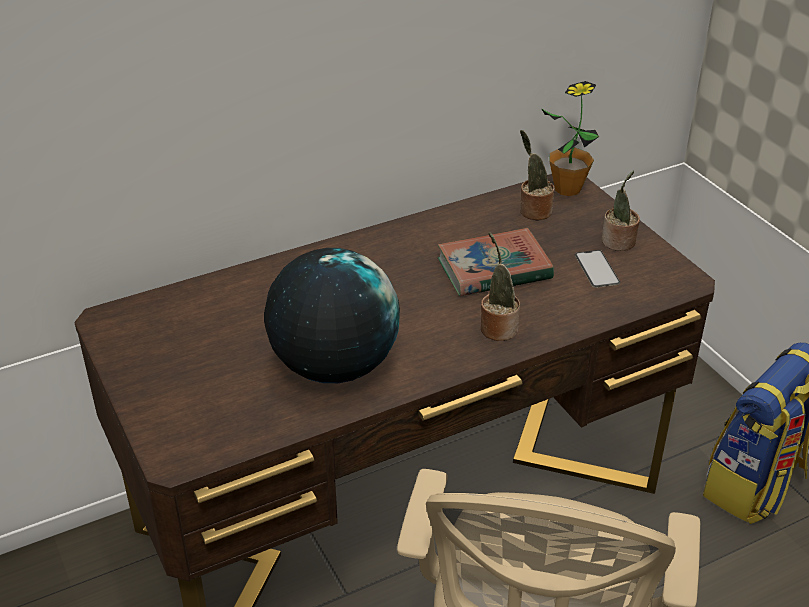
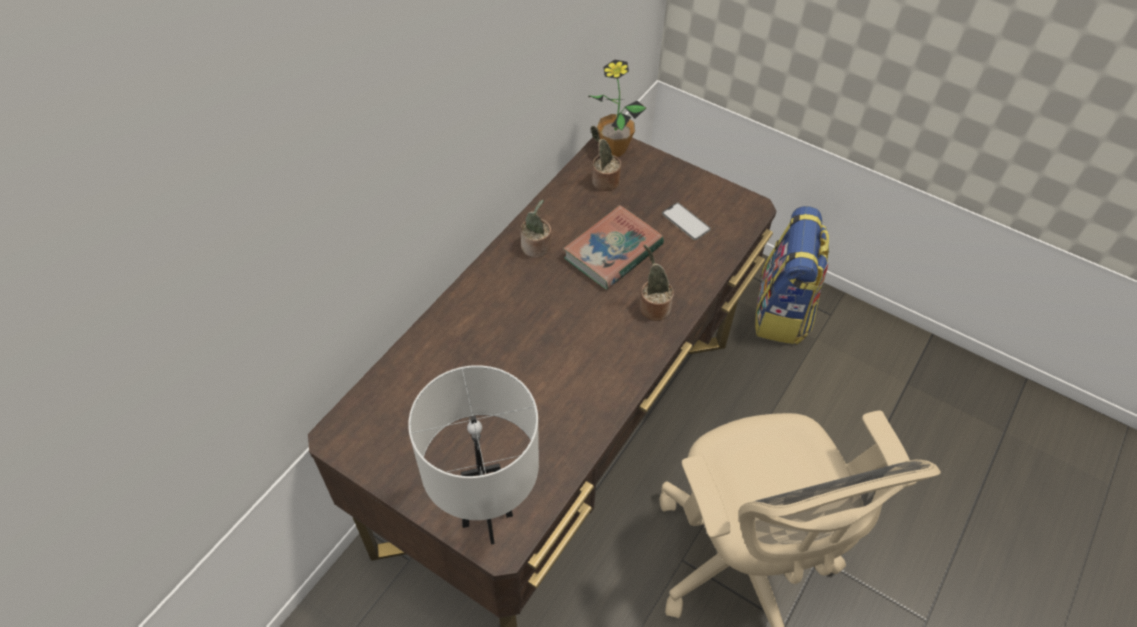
camera: 30 degrees left, 15 degrees up
(180, 434) = (487, 520): none -> white table lamp
(334, 366) = (559, 398): globe -> none
(618, 243) = (684, 189): potted plant -> potted plant (536, 248)

